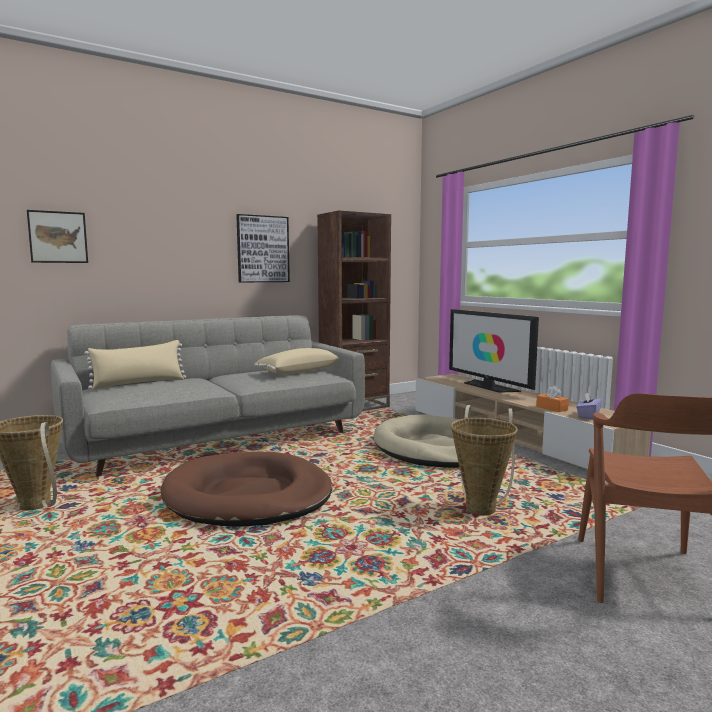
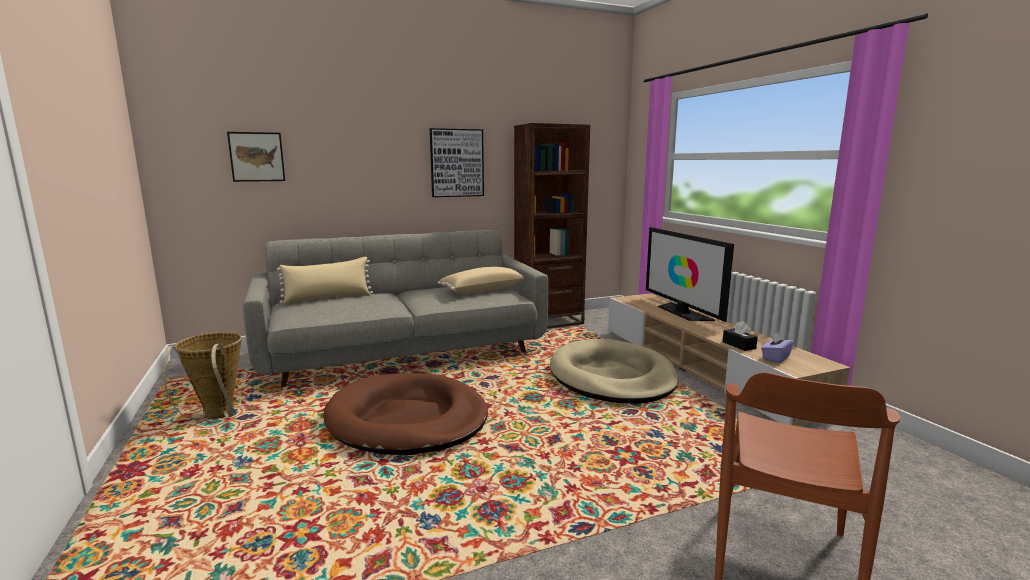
camera: 10 degrees right, 5 degrees up
(482, 507) = (633, 453): basket -> none
(551, 408) = (739, 345): orange tissue box -> black tissue box

